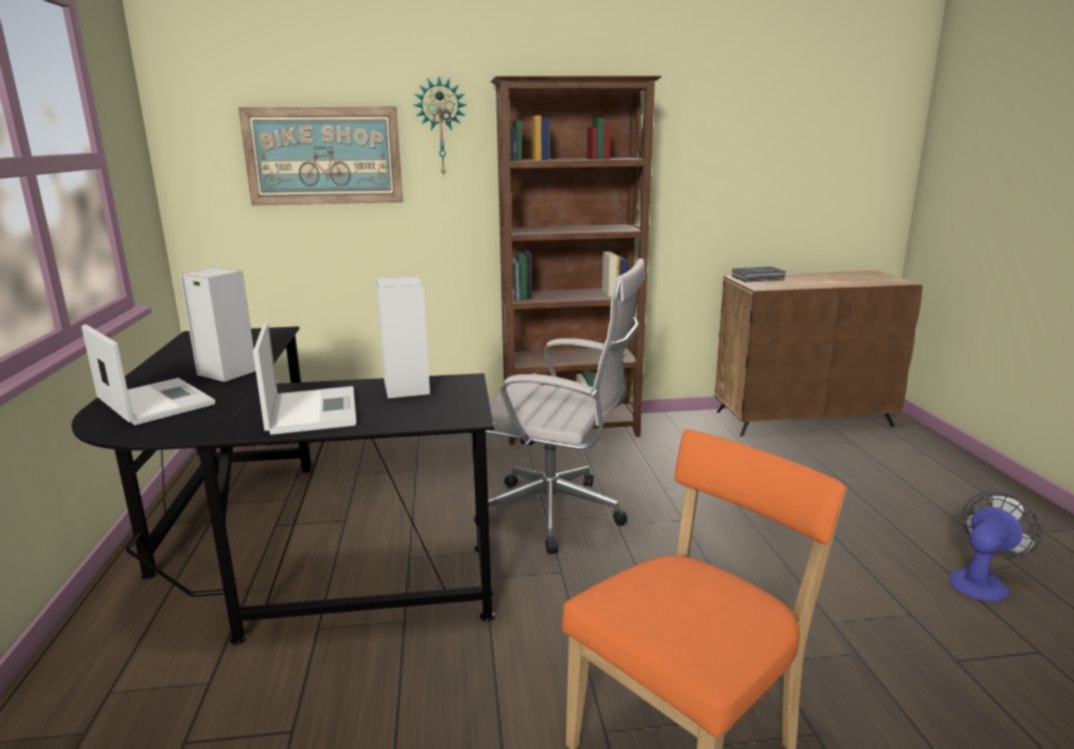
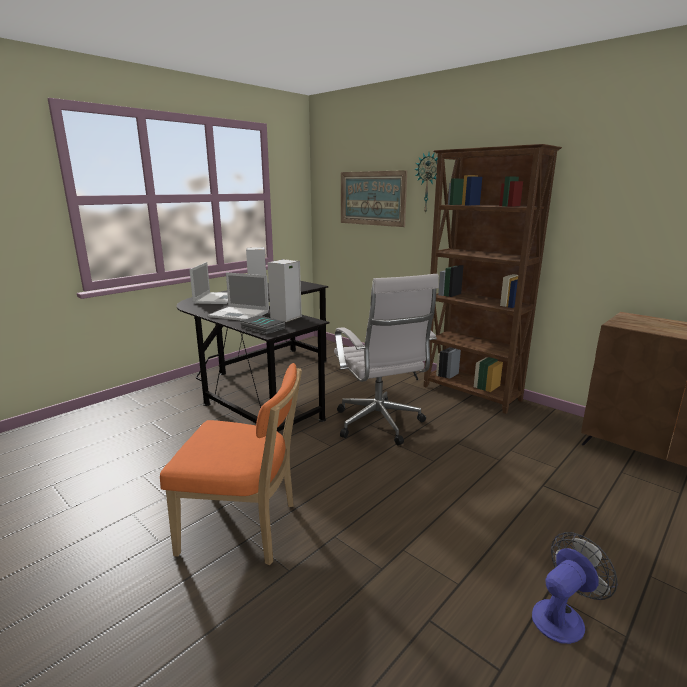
camera: 50 degrees right, 0 degrees up
(312, 410) = (240, 314): laptop -> laptop turned 75 degrees clockwise
(758, 278) = (641, 319): book -> book (261, 328)
(981, 581) = (563, 615): fan -> fan turned 45 degrees counterclockwise

